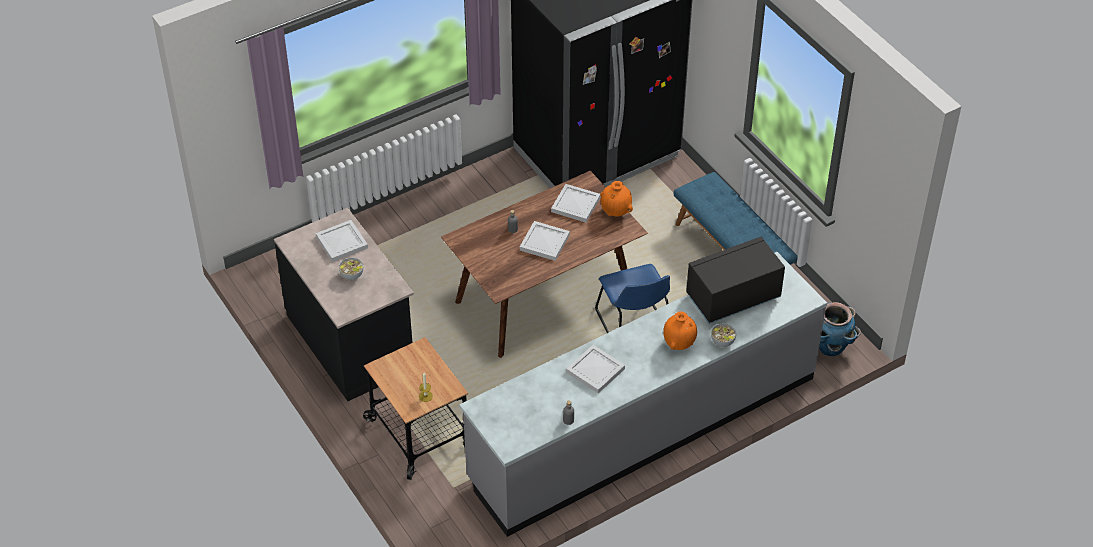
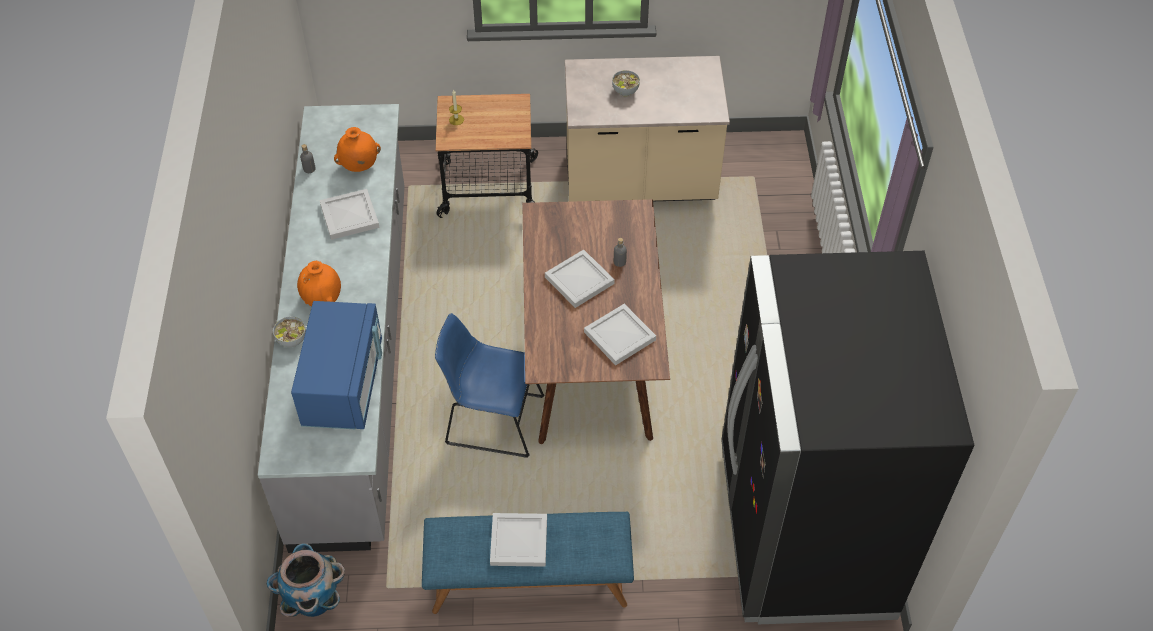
camera: 120 degrees right, 5 degrees up
(341, 242) = (679, 99): white tray -> white tray (520, 540)
(351, 342) = (640, 183): black counter -> beige counter
(616, 212) = (580, 368): orange vase -> orange vase (359, 166)
(732, 297) = (344, 384): black microwave -> blue microwave

